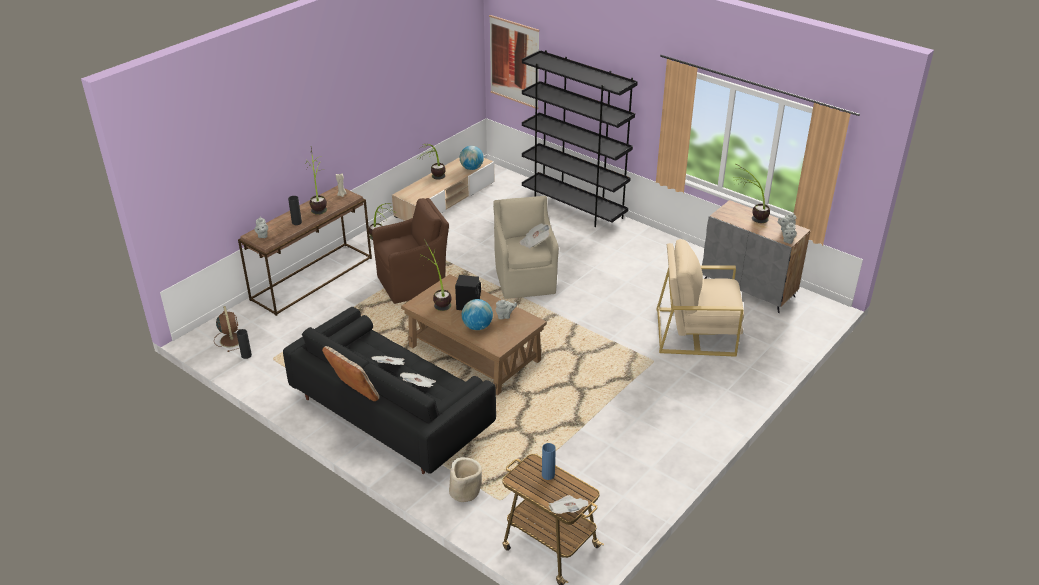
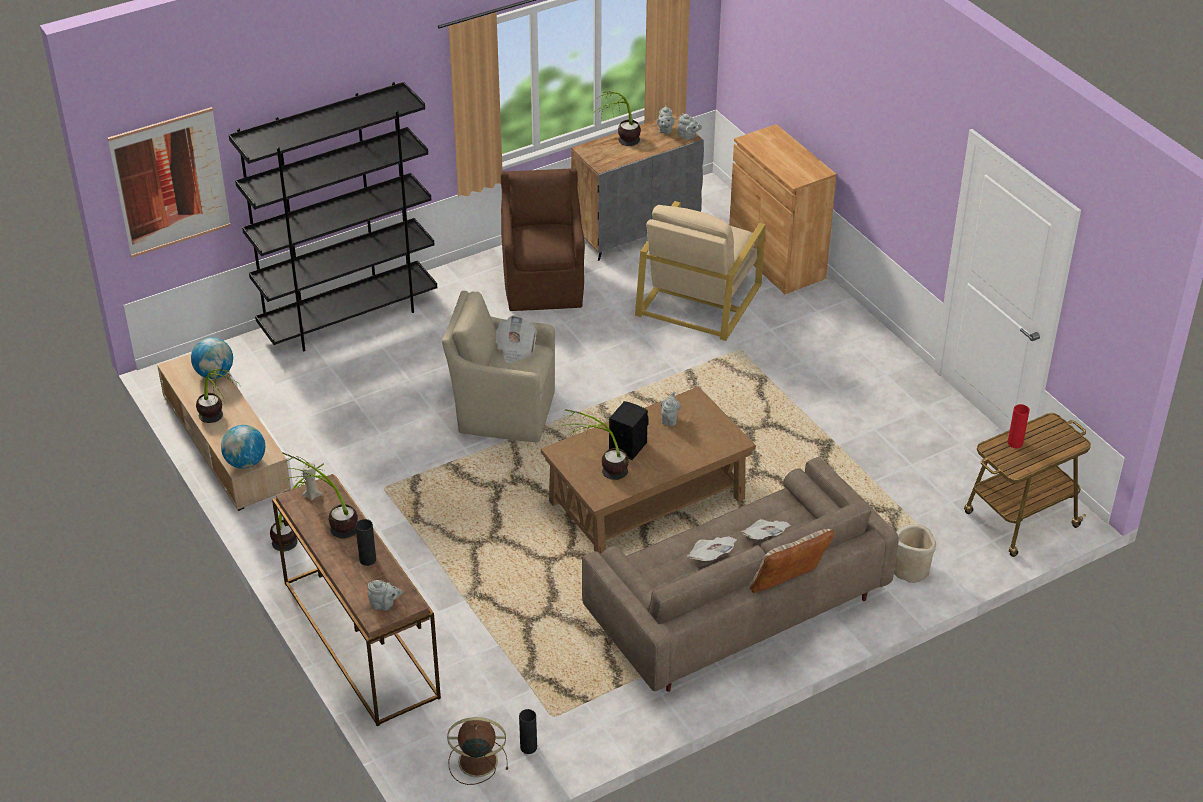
camera: 70 degrees left, 5 degrees up
(391, 413) = (736, 607): black sofa -> beige sofa
(413, 283) = (444, 526): brown armchair -> brown armchair (543, 284)
(477, 327) = (680, 449): globe -> globe (245, 463)
(548, 475) = (1015, 443): blue vase -> red vase
(568, 512) = (1076, 442): newspaper -> none
(771, 358) = (776, 260): none -> brown cabinet

